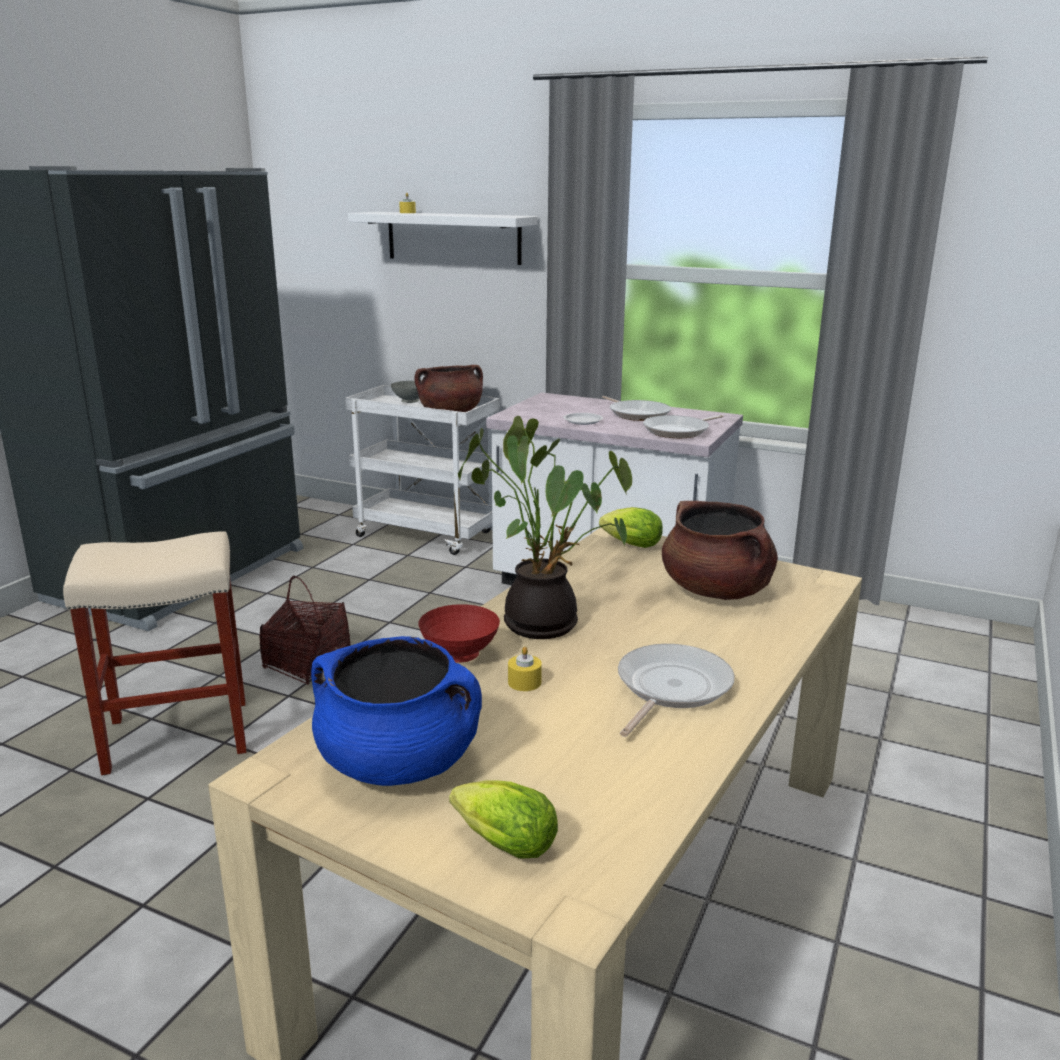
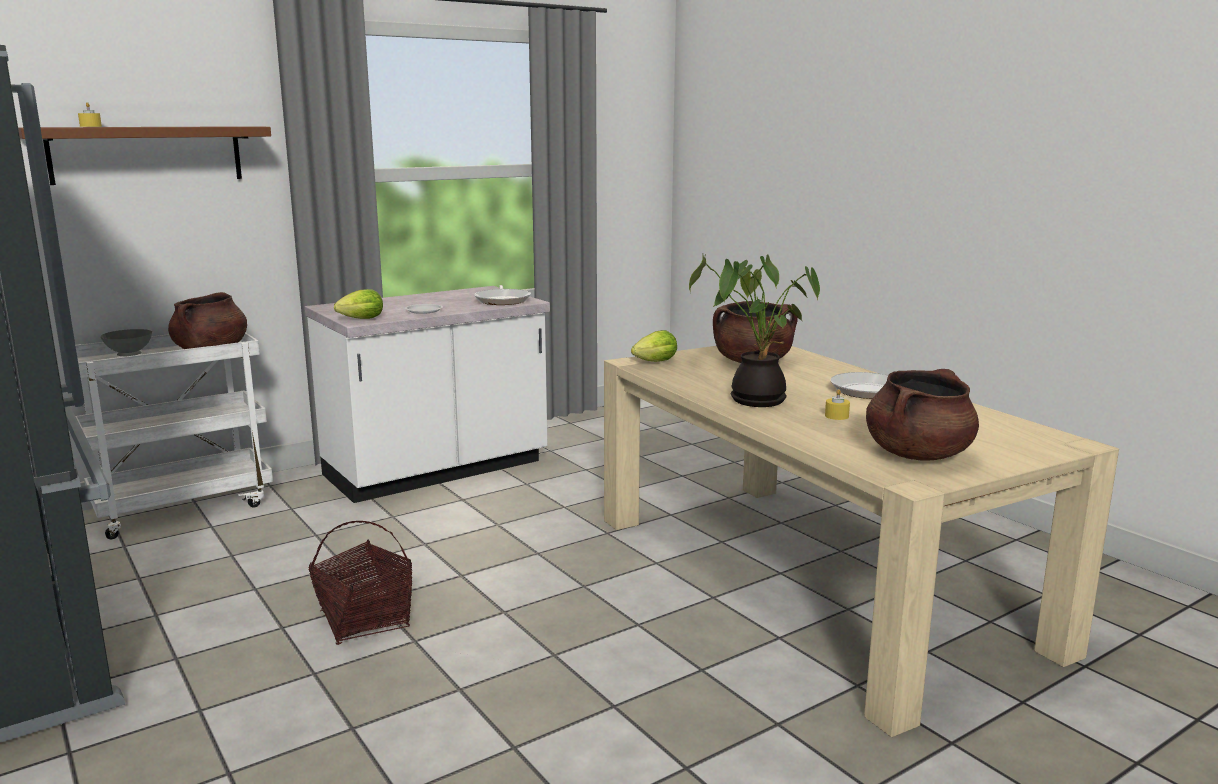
camera: 60 degrees left, 5 degrees down
(180, 735) = (412, 713): beige stool -> none
(399, 763) = (918, 454): blue cooking pot -> brown cooking pot
(453, 237) = (147, 154): white shelf -> brown shelf
(460, 657) = (786, 423): red bowl -> none
(500, 843) = (1013, 447): lettuce -> lettuce (359, 319)
(637, 414) = (437, 299): frying pan -> none

